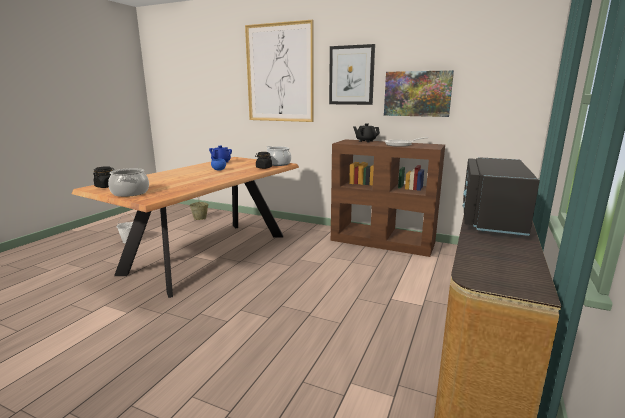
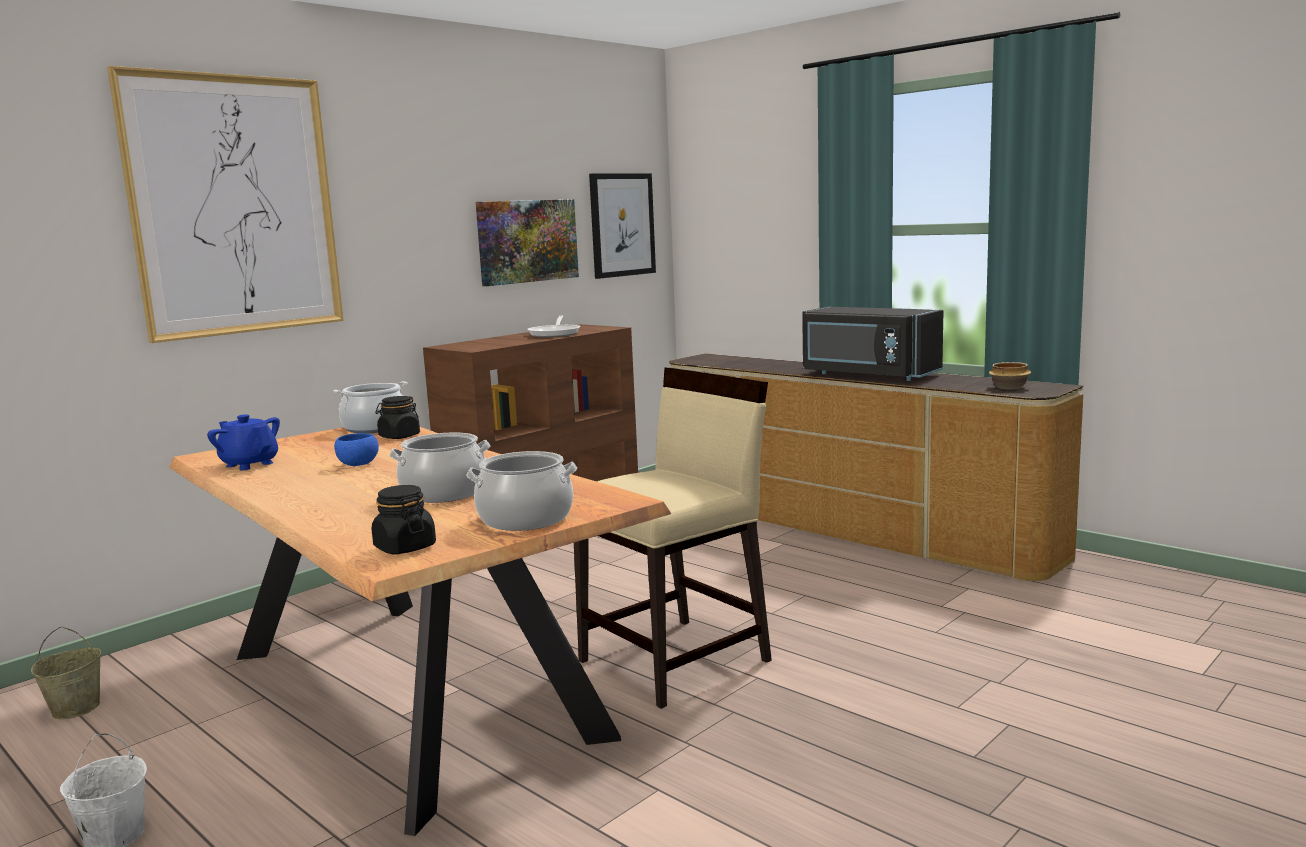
camera: 70 degrees left, 5 degrees down
(173, 181) = (444, 493): none -> cooking pot
(243, 297) = (677, 660): none -> beige chair
(351, 75) = (412, 209): picture -> picture (622, 225)
(365, 141) = (478, 341): black teapot -> none
(493, 267) = (1010, 387): none -> bowl

